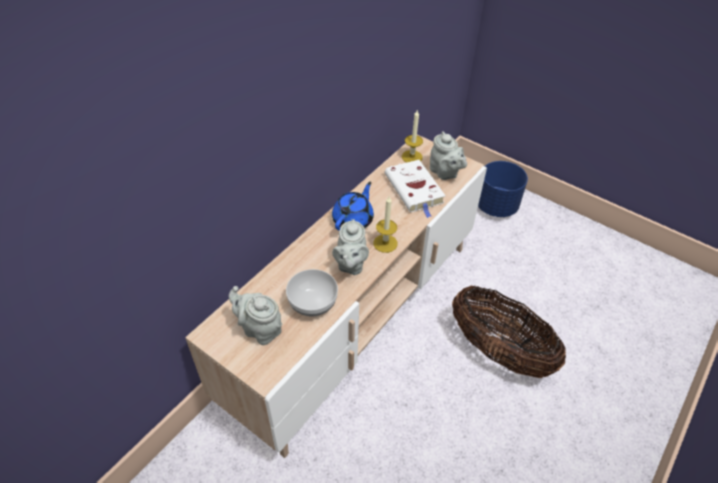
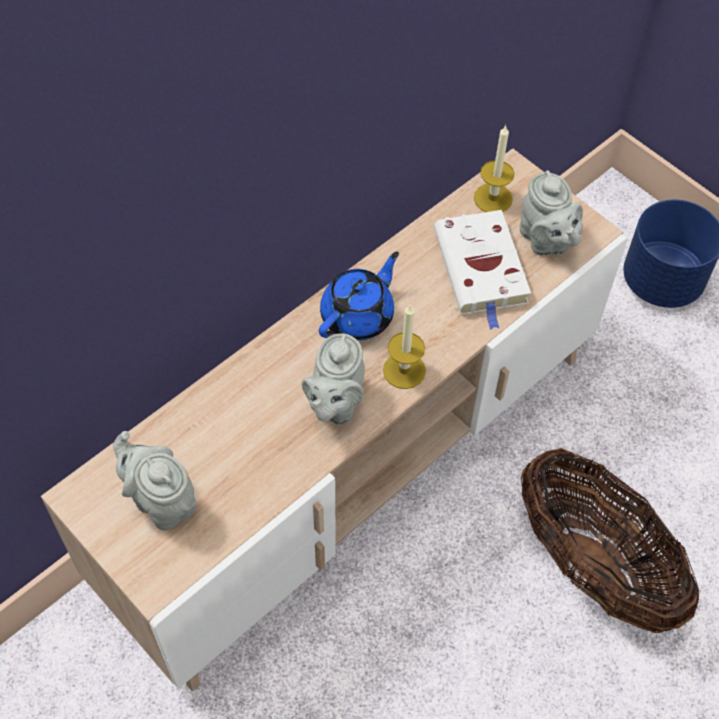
camera: 10 degrees right, 10 degrees up
(313, 303) = (258, 467): bowl -> none

